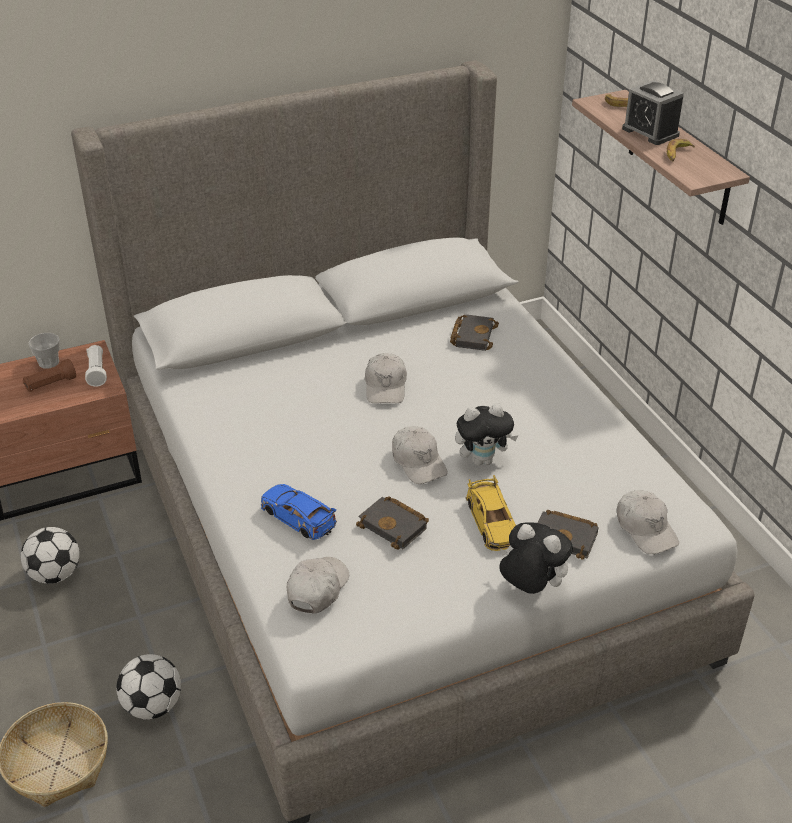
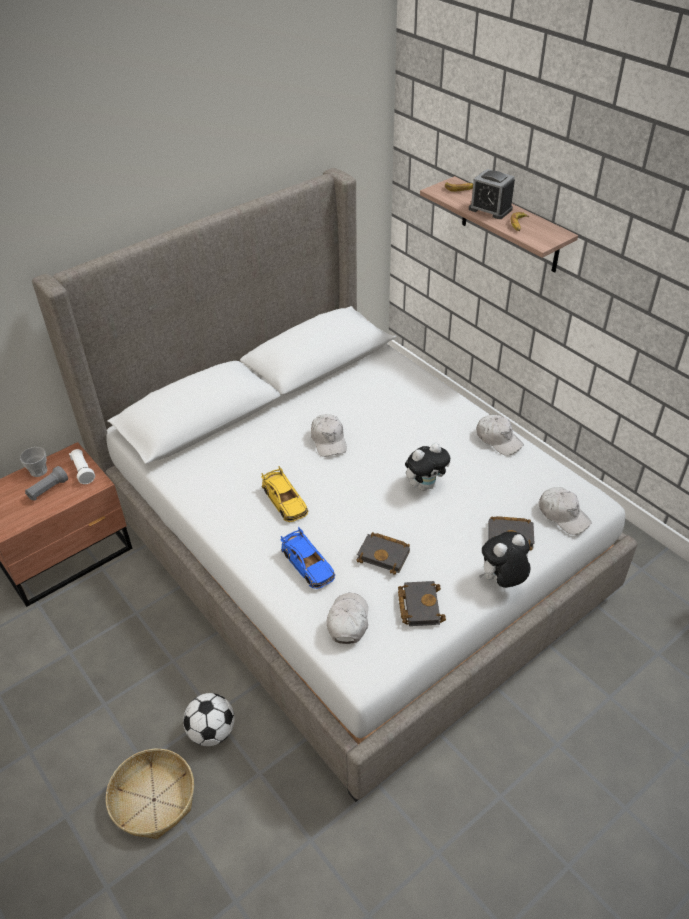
camera: 15 degrees left, 5 degrees up
(50, 384) = (48, 490): brown flashlight -> grey flashlight
(55, 574) = (90, 642): football -> none
(298, 517) = (308, 564): blue toy car -> blue toy car turned 150 degrees counterclockwise
(418, 462) = (379, 498): white cap -> white cap (498, 439)
(472, 335) = (376, 385): black book -> black book (418, 605)
(492, 522) = (453, 535): yellow toy car -> yellow toy car (285, 501)
(530, 588) = (502, 581): plush toy -> plush toy turned 45 degrees counterclockwise

